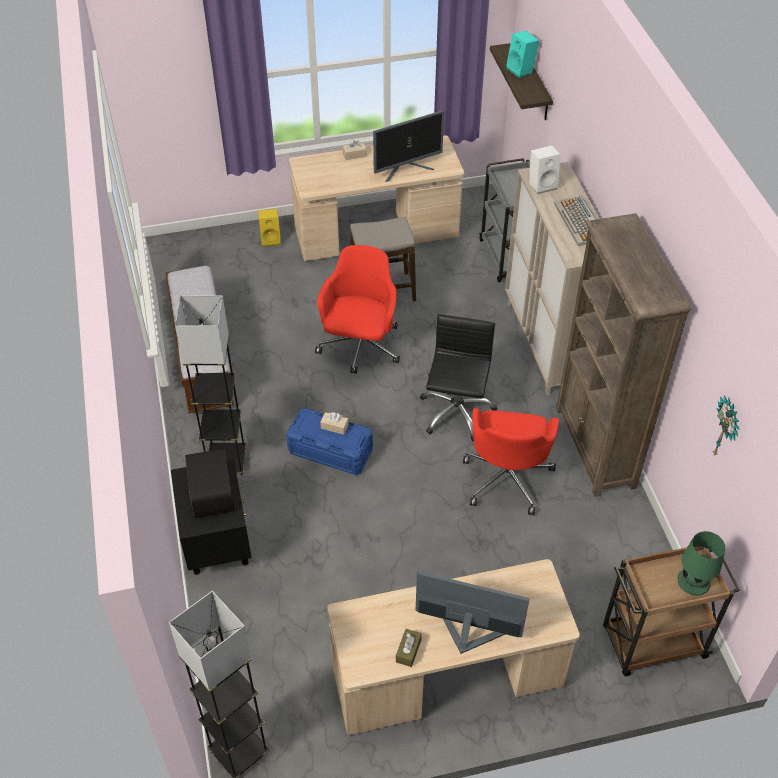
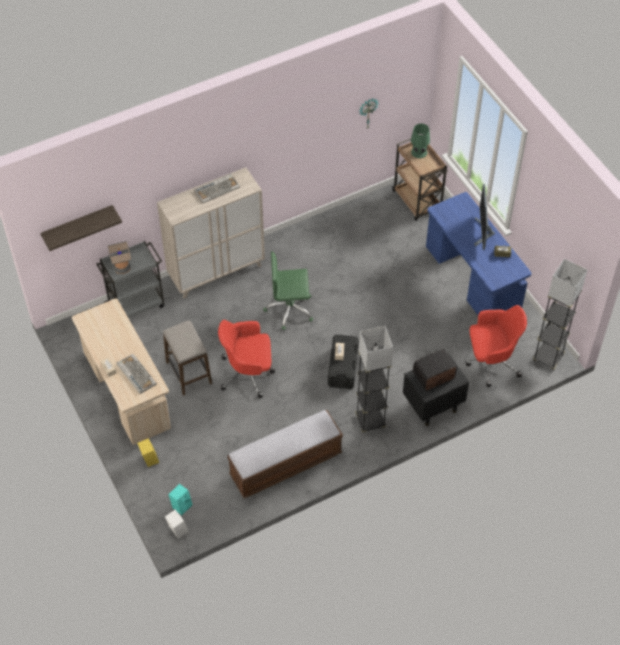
camera: 105 degrees left, 5 degrees up
(330, 451) = (342, 367): blue storage box -> black storage box
(337, 175) = (136, 374): none -> keyboard
(406, 169) = (119, 332): monitor -> none
(447, 679) = (472, 280): beige desk -> blue desk
(456, 412) = (289, 309): black office chair -> green office chair
(507, 477) = (332, 275): red office chair -> red office chair (491, 361)
(510, 181) = (122, 268): none -> table lamp
(521, 70) = (78, 226): turquoise speaker -> turquoise speaker (181, 505)
(542, 185) = (185, 211): white speaker -> white speaker (177, 530)
(595, 448) = (296, 238): brown bookcase -> none

